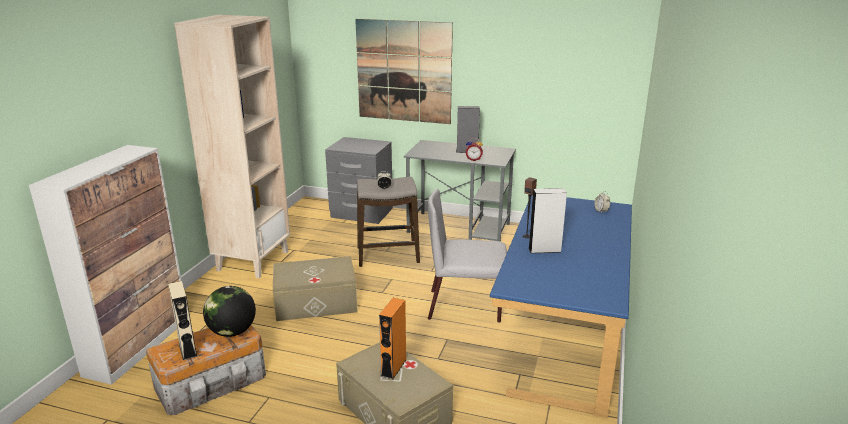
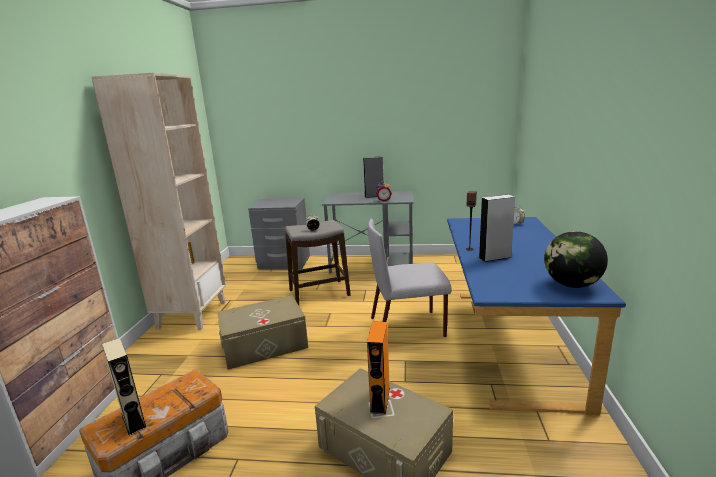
camera: 10 degrees left, 5 degrees down
(232, 332) = (186, 389): globe -> globe (571, 285)
(404, 71) = (311, 135): picture -> none

